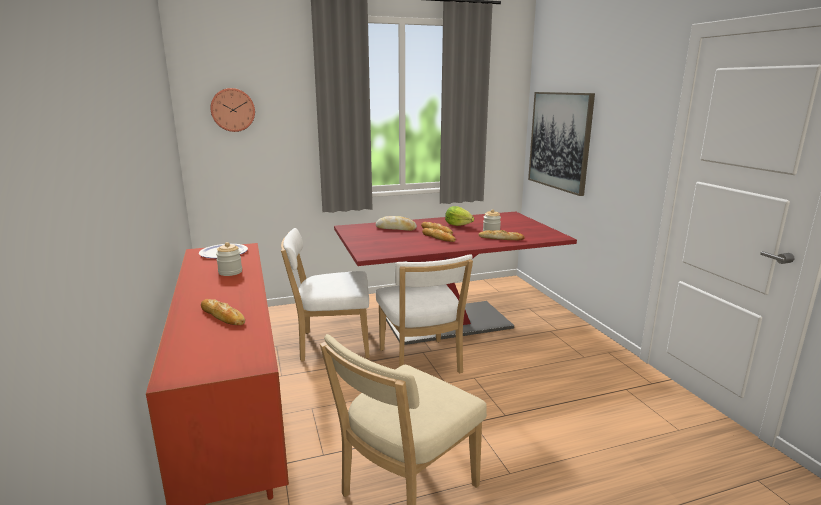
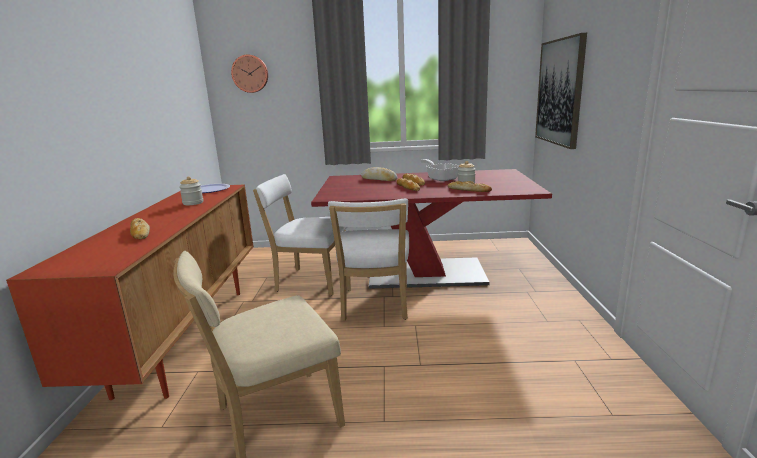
camera: 20 degrees right, 0 degrees up
(458, 225) = (440, 178): lettuce -> frying pan

